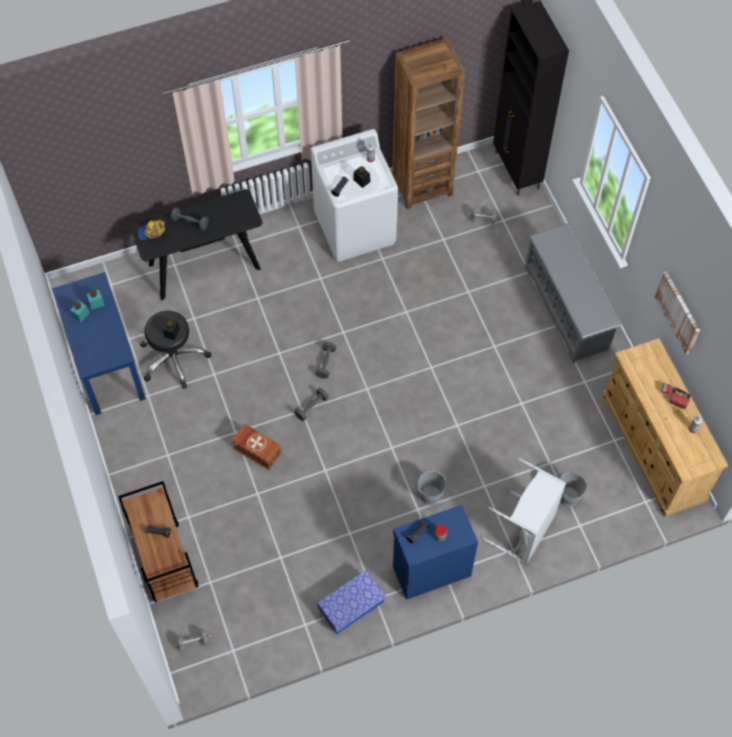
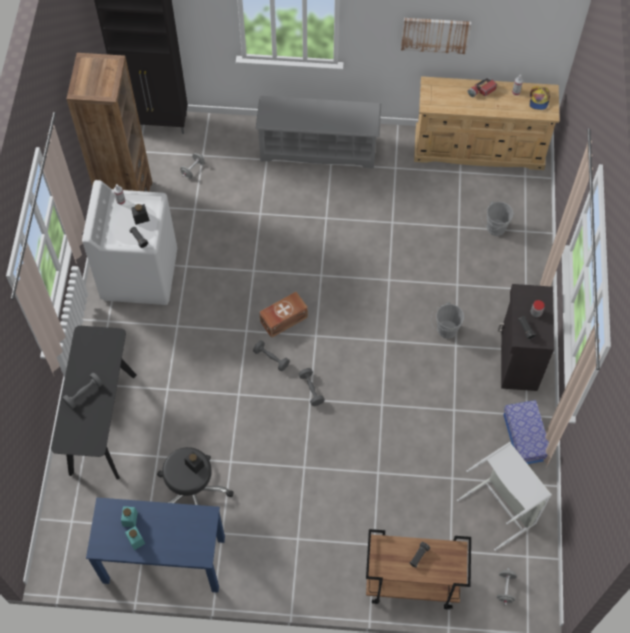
camera: 65 degrees left, 0 degrees up
(151, 232) = (73, 434): cap -> cap (539, 99)
(257, 450) = (333, 455): brown storage box -> brown storage box (283, 319)
(430, 570) = (517, 360): blue cabinet -> black cabinet
(526, 531) = (513, 272): grey laundry basket -> grey laundry basket (503, 507)

